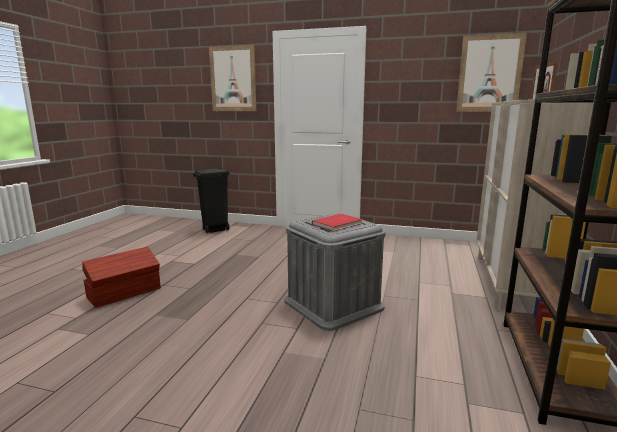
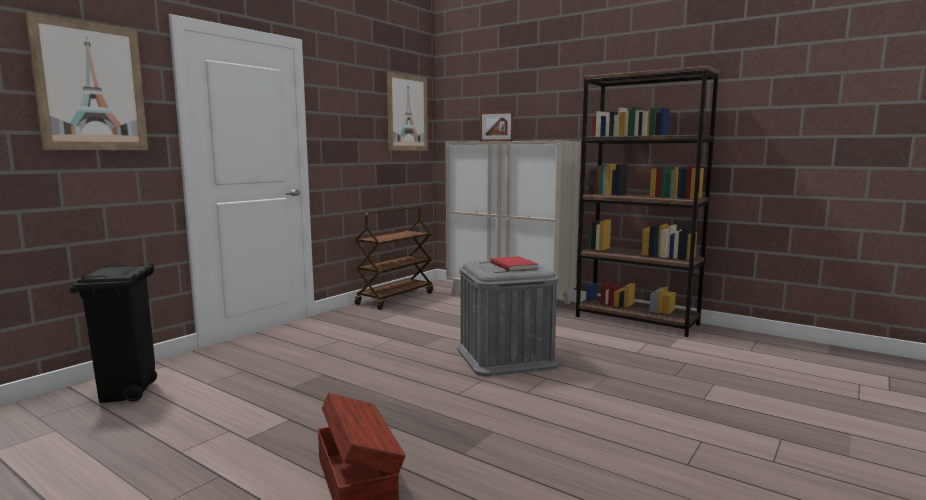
camera: 70 degrees left, 5 degrees down
(431, 243) = (395, 298): none -> brown cart

